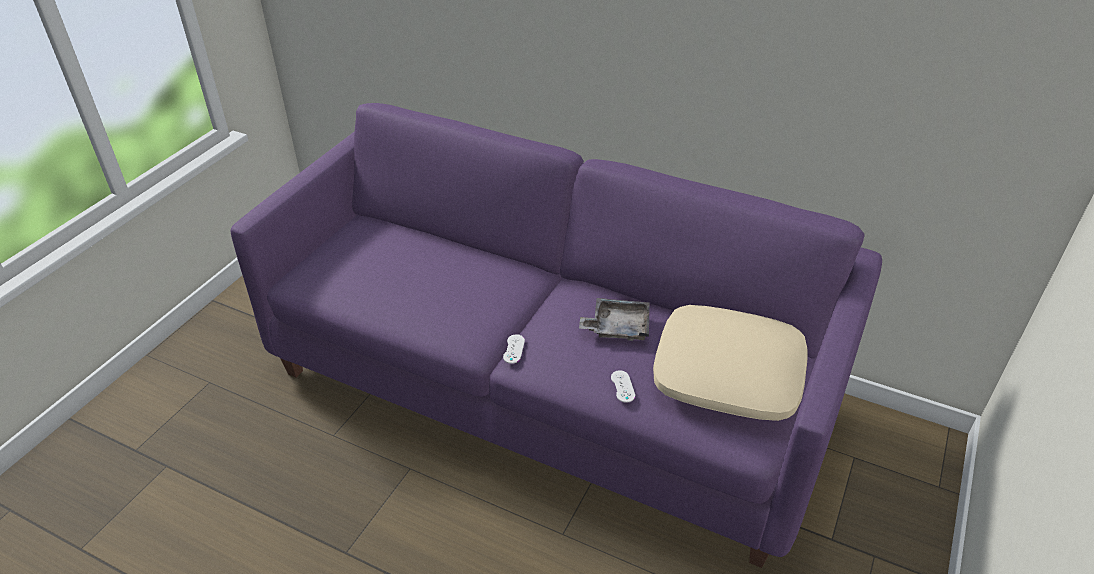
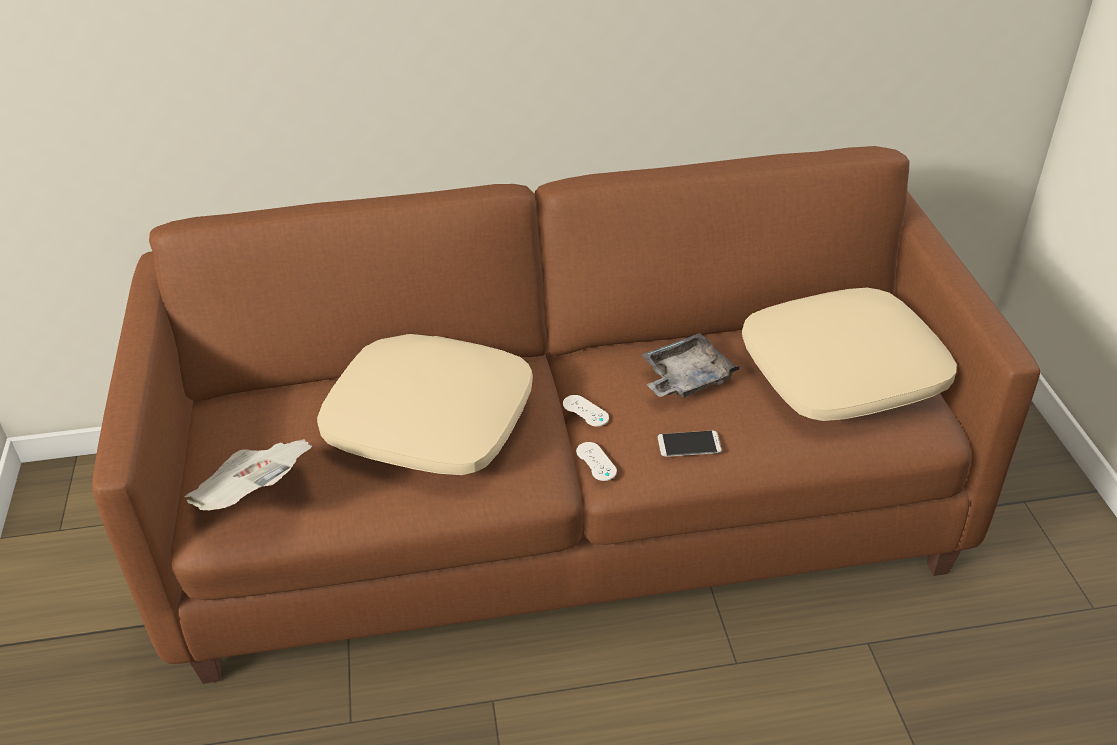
camera: 35 degrees left, 0 degrees up
(325, 275) = (254, 496): none -> newspaper
(449, 279) = (431, 420): none -> beige pillow
(548, 387) = (563, 511): purple sofa -> brown sofa
(575, 367) = (689, 444): none -> phone
(622, 386) = (759, 438): white game controller -> white game controller (585, 411)

